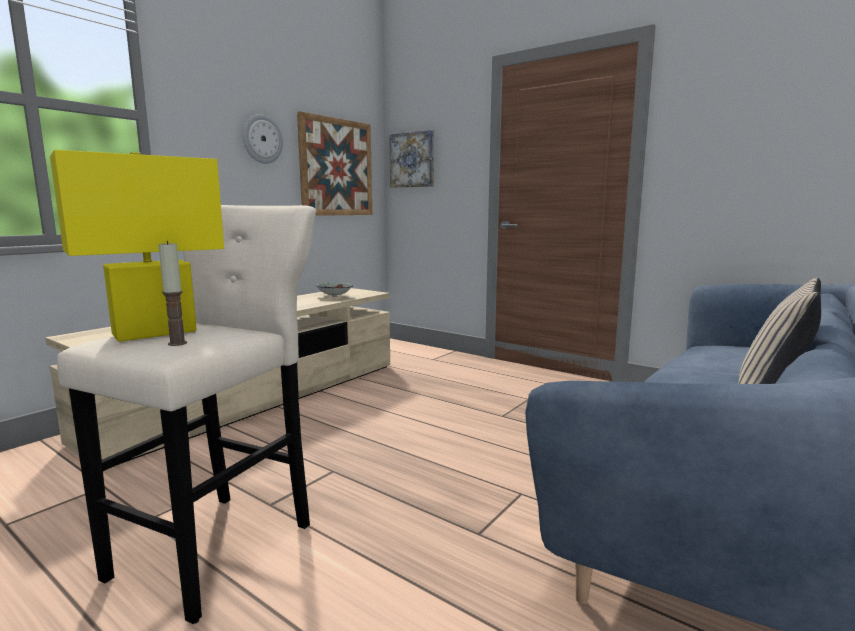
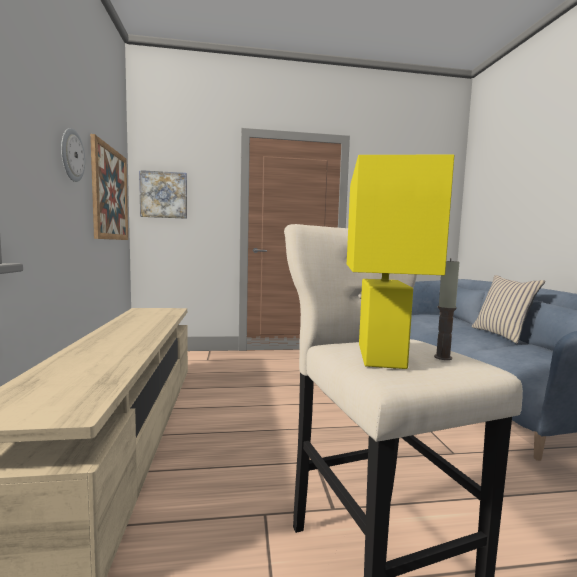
camera: 45 degrees left, 5 degrees down
(334, 296) = (153, 316): bowl -> none

